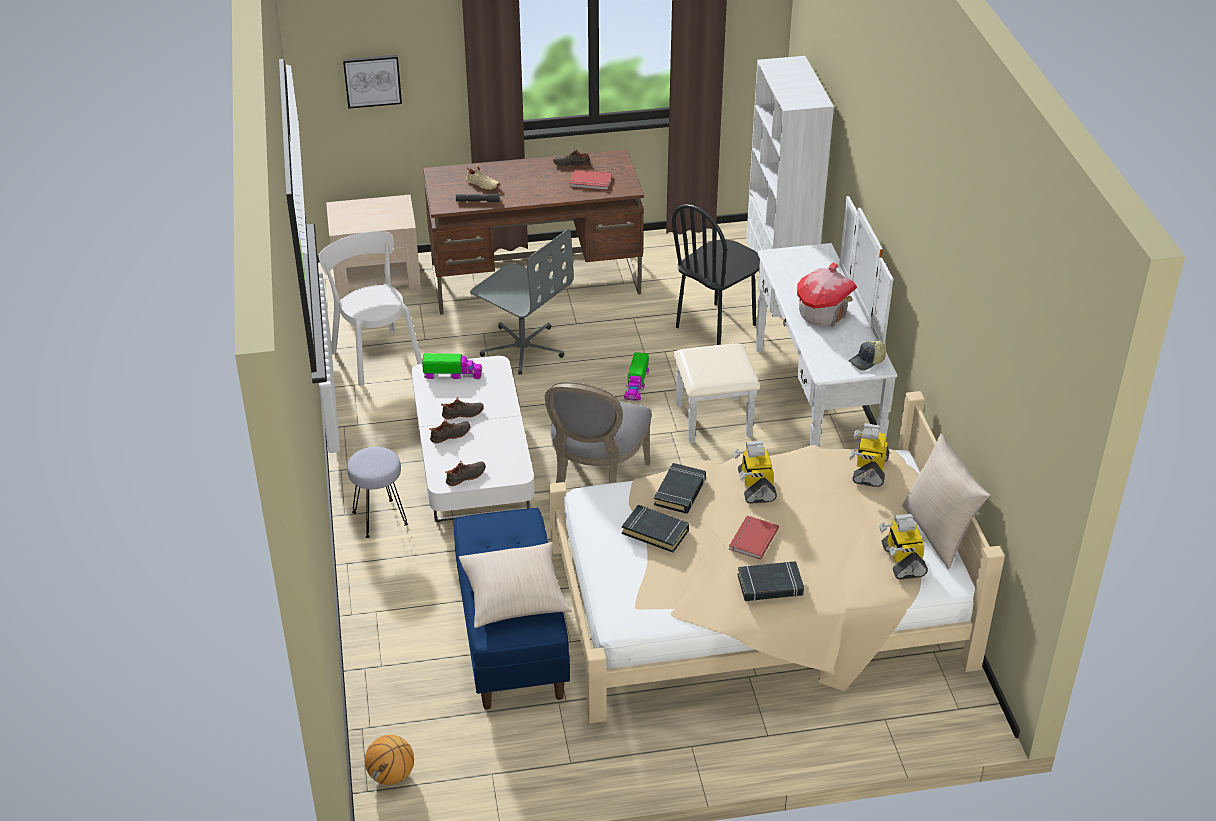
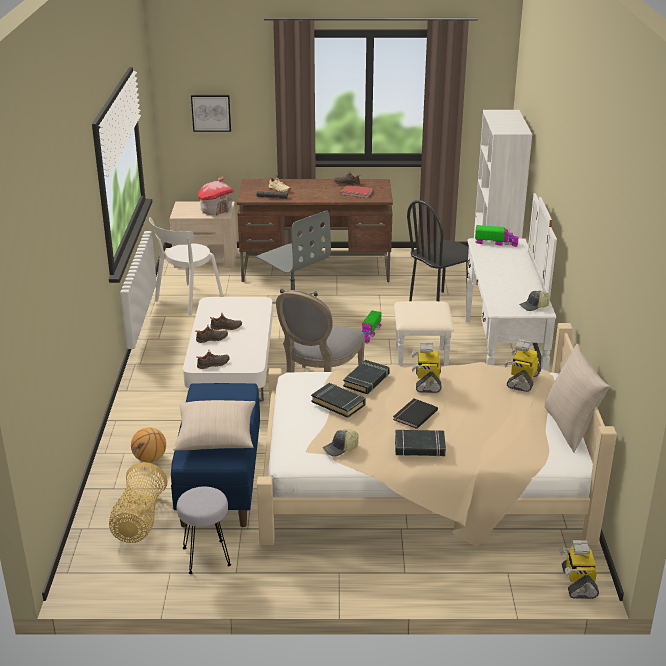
camera: 10 degrees right, 10 degrees down
(374, 355) = (186, 300): white chair -> white chair turned 120 degrees counterclockwise
(380, 519) = (151, 395): grey stool -> grey stool (206, 557)
(391, 775) = (91, 563): basketball -> basketball (150, 459)
(429, 708) = (139, 520): none -> basket
(452, 374) = (228, 304): toy truck -> toy truck (496, 243)
(677, 599) = (341, 448): none -> cap
(752, 539) = (414, 415): red book -> black book
(823, 313) = (507, 276): toy house -> toy house (216, 210)
(902, 560) = (535, 442): toy robot -> toy robot (578, 582)

